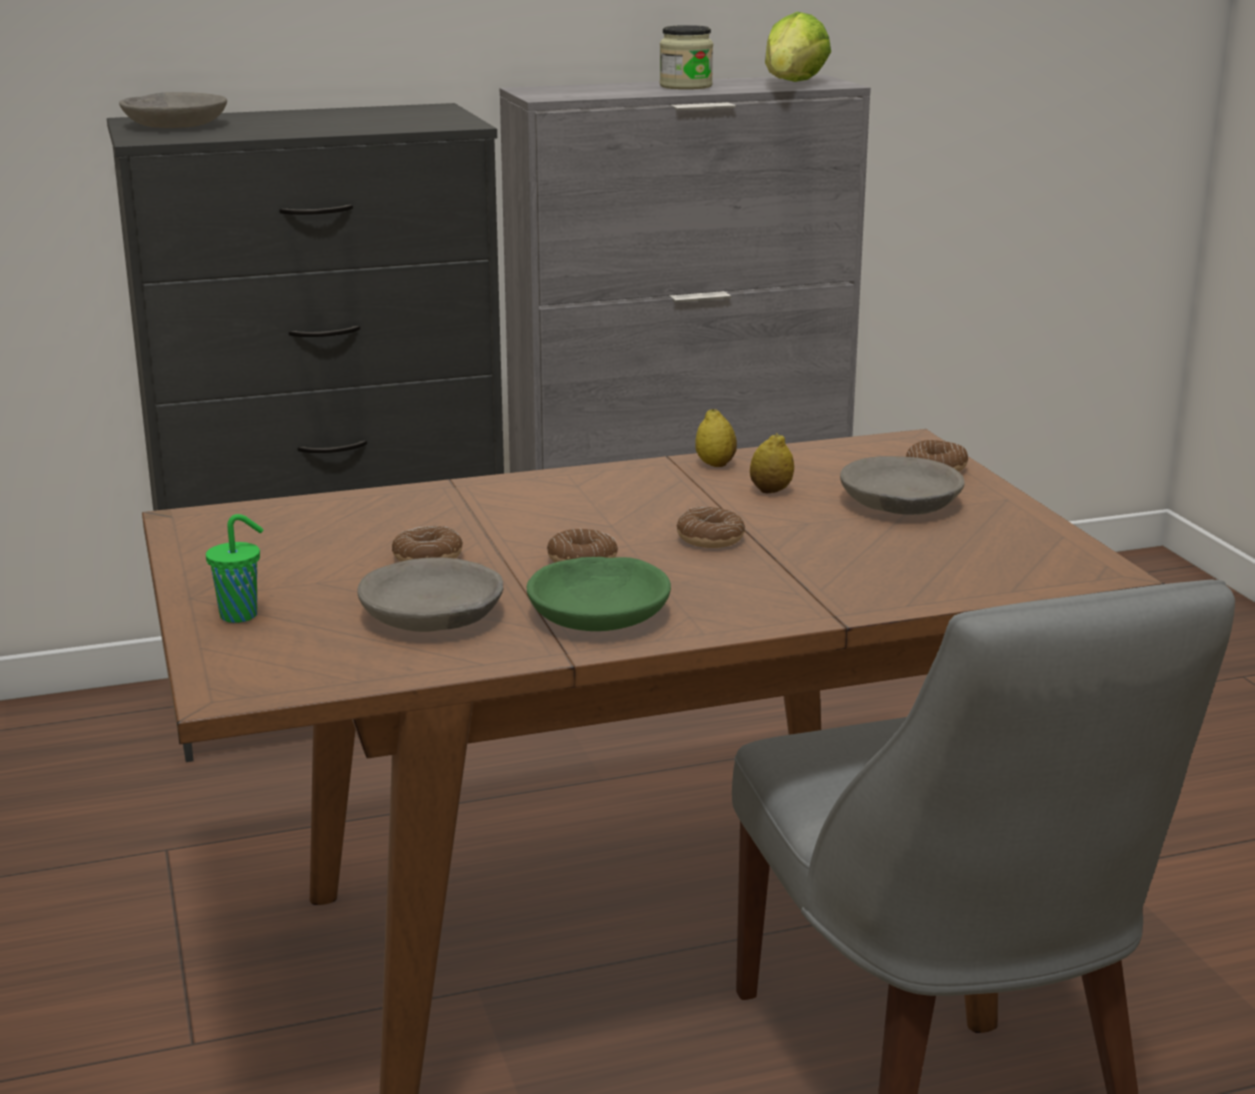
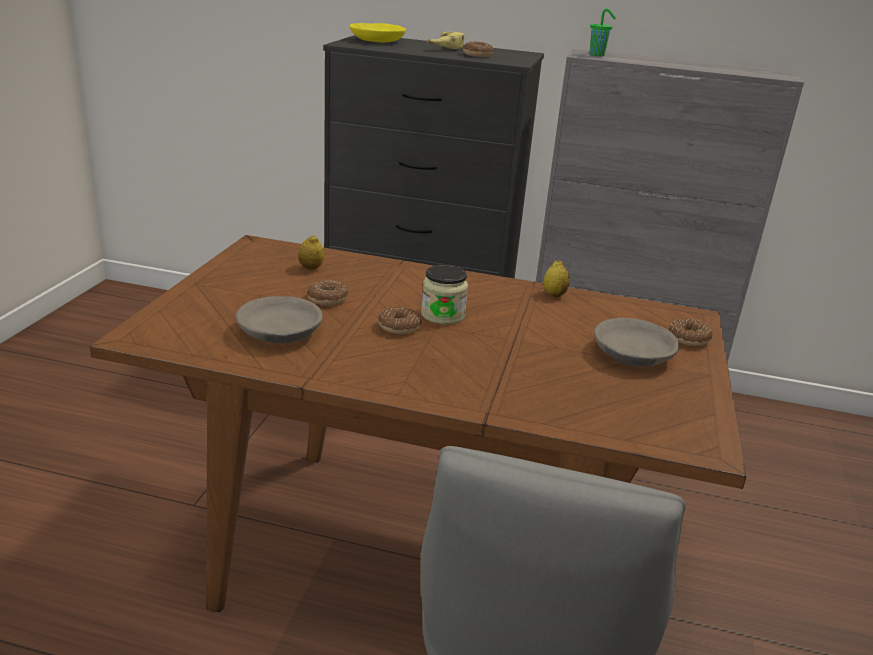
camera: 30 degrees right, 5 degrees up
(175, 125) = (377, 40): grey bowl -> yellow bowl
(241, 615) = (200, 300): green cup -> green cup (597, 55)
(301, 117) = (445, 47): none -> banana
(600, 614) = (361, 361): green bowl -> none
(685, 86) = (681, 63): jar -> jar (443, 315)
(710, 539) = (486, 338): donut -> donut (477, 55)
(771, 491) = (563, 320): lemon -> lemon (311, 268)
(792, 85) = (752, 73): lettuce -> none

